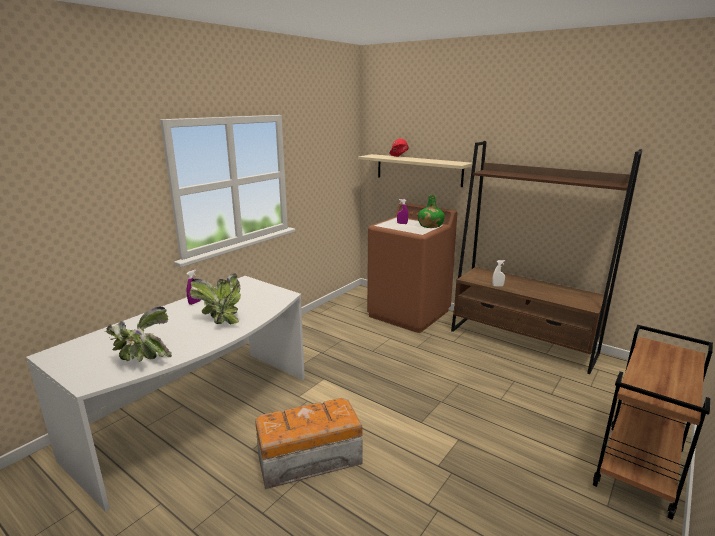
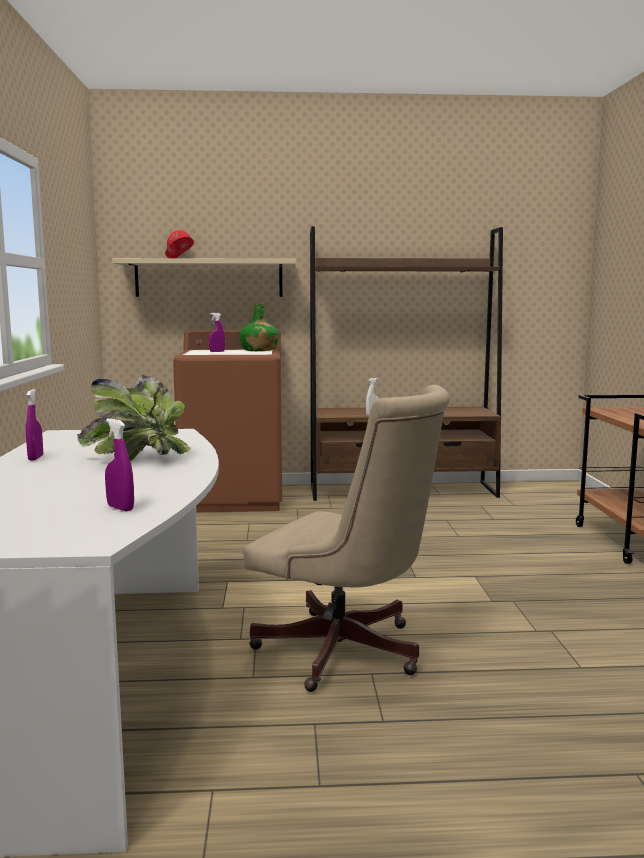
camera: 40 degrees left, 10 degrees down
(141, 361) = (120, 508): potted plant -> purple spray bottle
(308, 459) = (348, 653): storage box -> beige office chair

